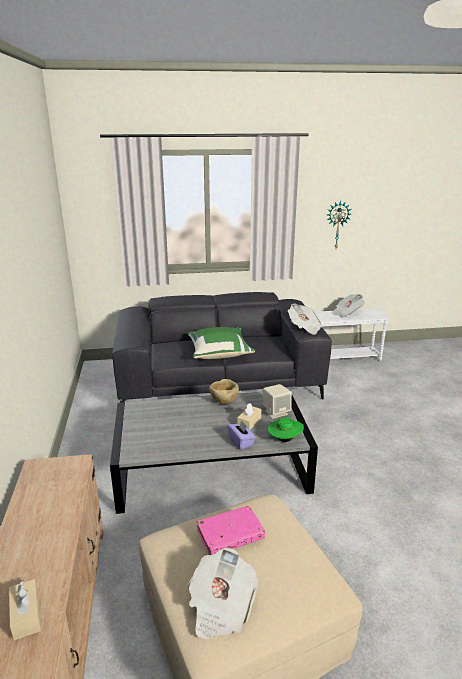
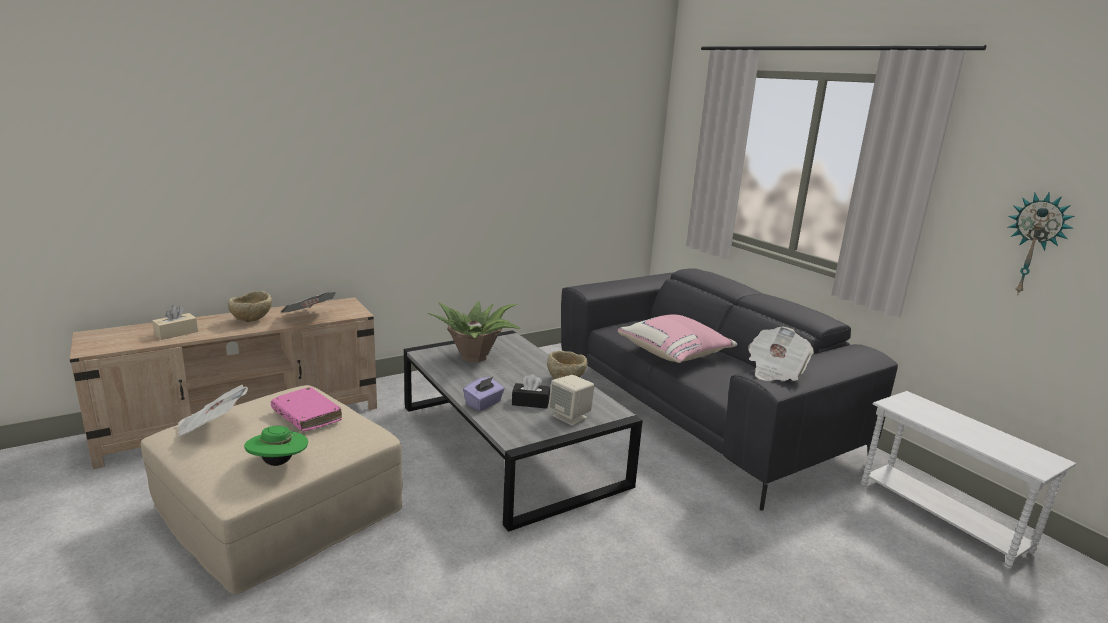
camera: 65 degrees right, 5 degrees down
(37, 542) = (252, 321): none -> beige bowl
(158, 430) = (475, 357): none -> potted plant
(219, 353) = (675, 355): green pillow -> pink pillow
(249, 422) = (530, 402): beige tissue box -> black tissue box
(284, 439) = (509, 430): green hat -> green hat (278, 463)
(346, 313) = (972, 427): newspaper -> newspaper (308, 317)

